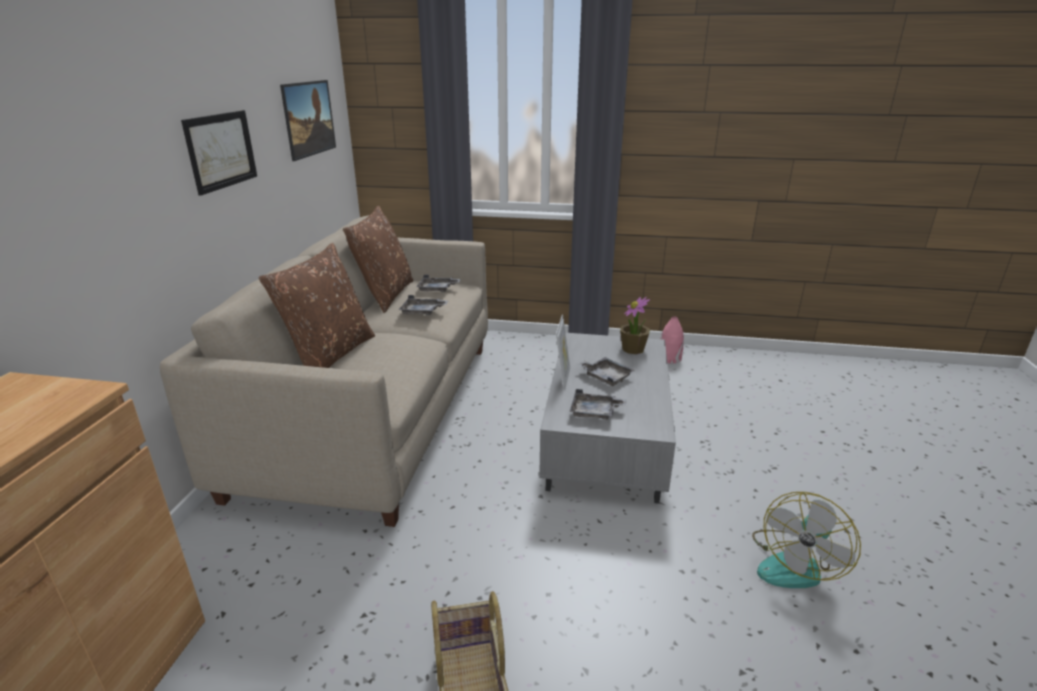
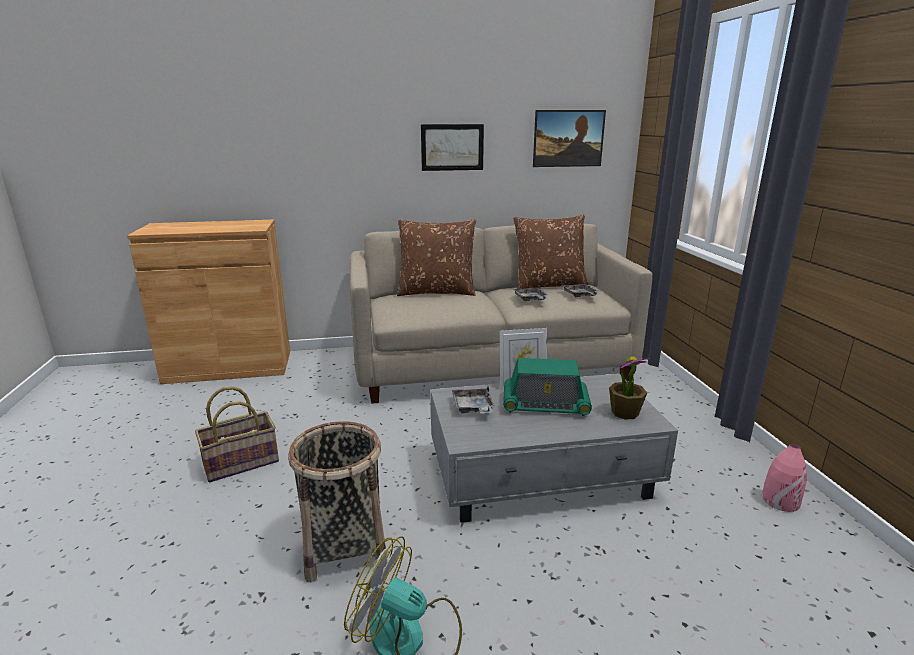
camera: 70 degrees right, 5 degrees down
(606, 377) = (545, 405): grey tray -> radio
(677, 592) = (344, 546): none -> basket

